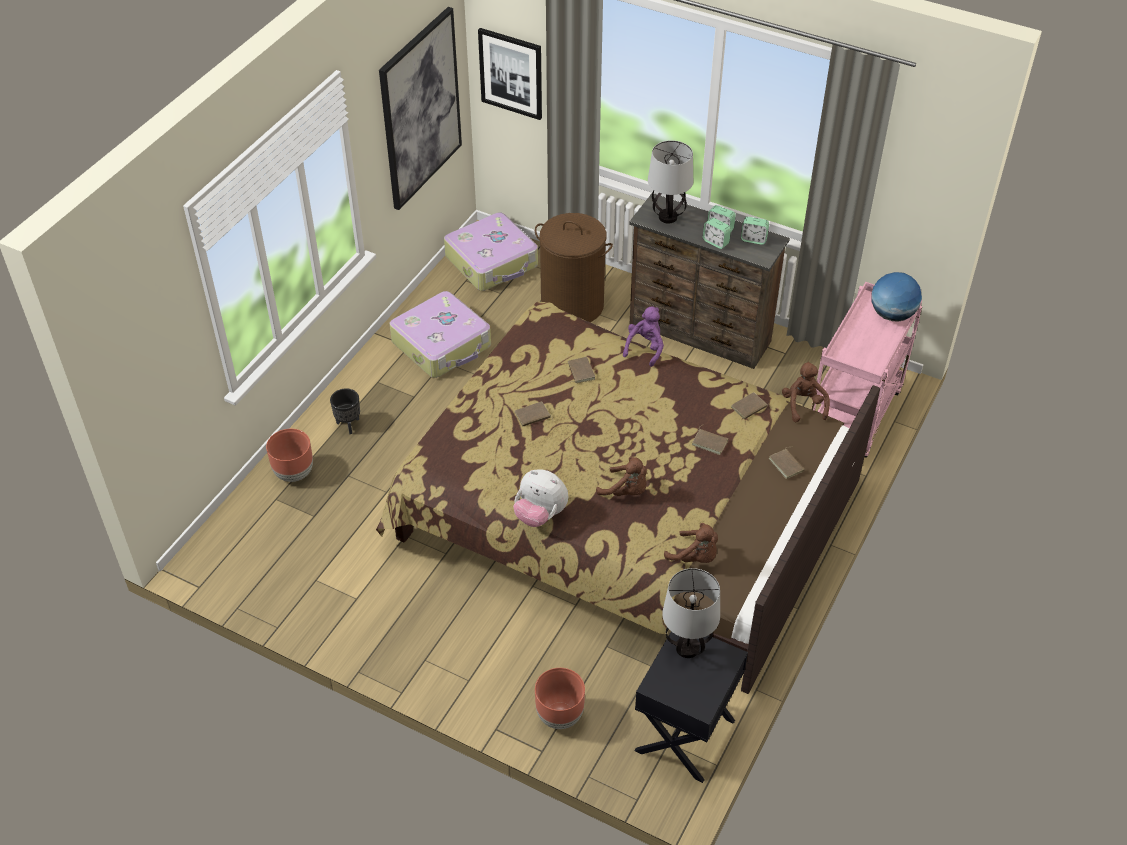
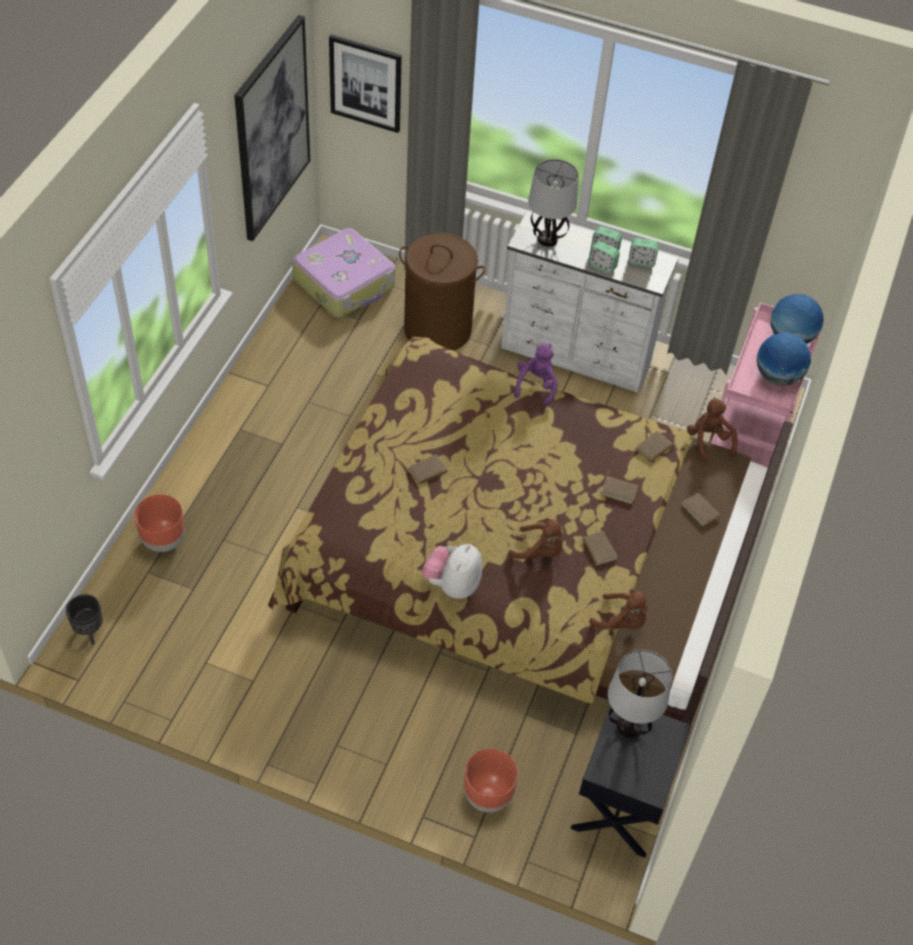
camera: 10 degrees left, 5 degrees up
(348, 425) = (215, 481): black planter -> black planter (89, 632)
(442, 344) = (304, 382): suitcase -> none
(540, 515) = (452, 584): plush toy -> plush toy turned 90 degrees clockwise
(580, 371) = (471, 417): brown book -> brown book (598, 550)
(699, 334) = (576, 356): brown dresser -> white dresser
(874, 348) = (778, 376): none -> globe

